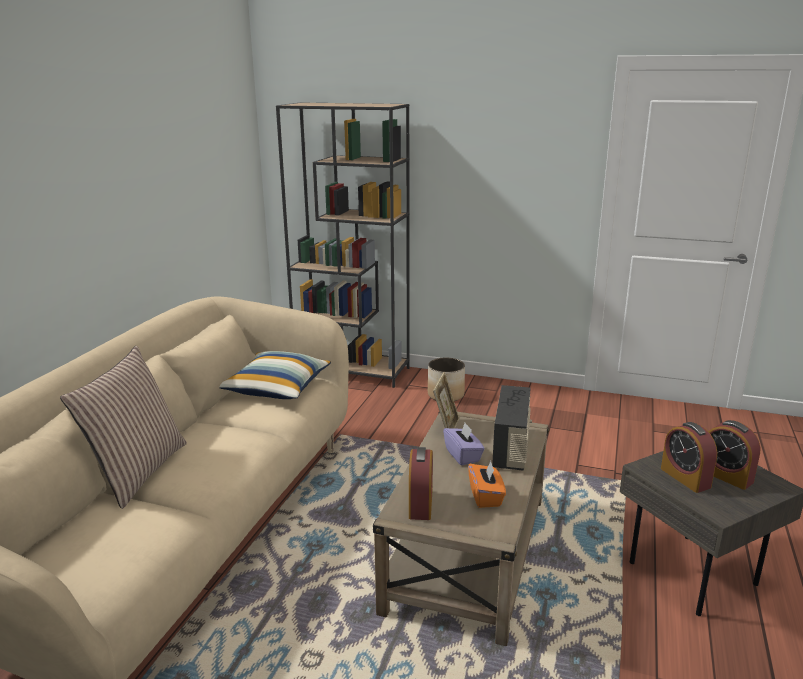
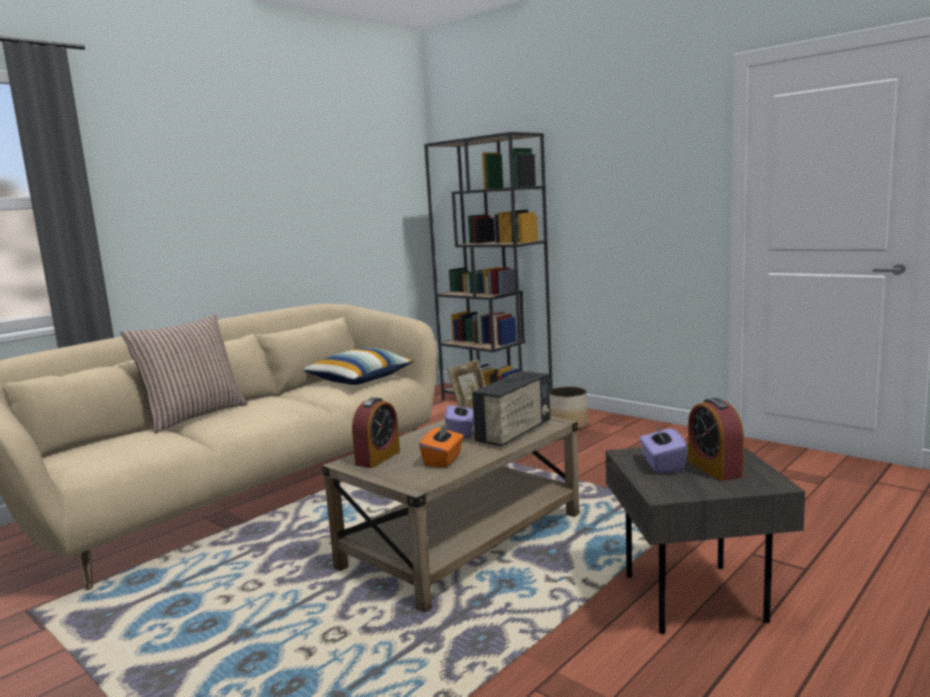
camera: 25 degrees right, 10 degrees down
(685, 478) = (662, 465): alarm clock -> purple tissue box

